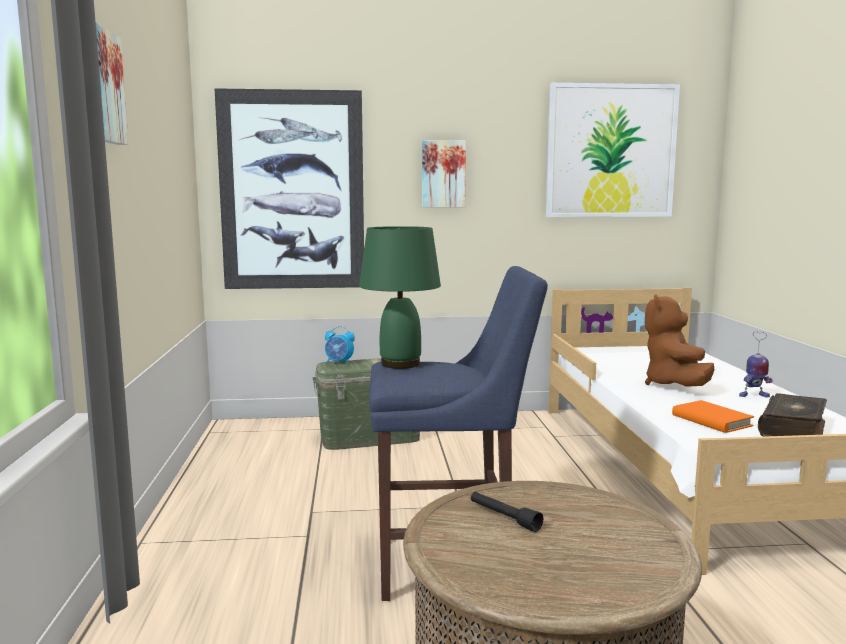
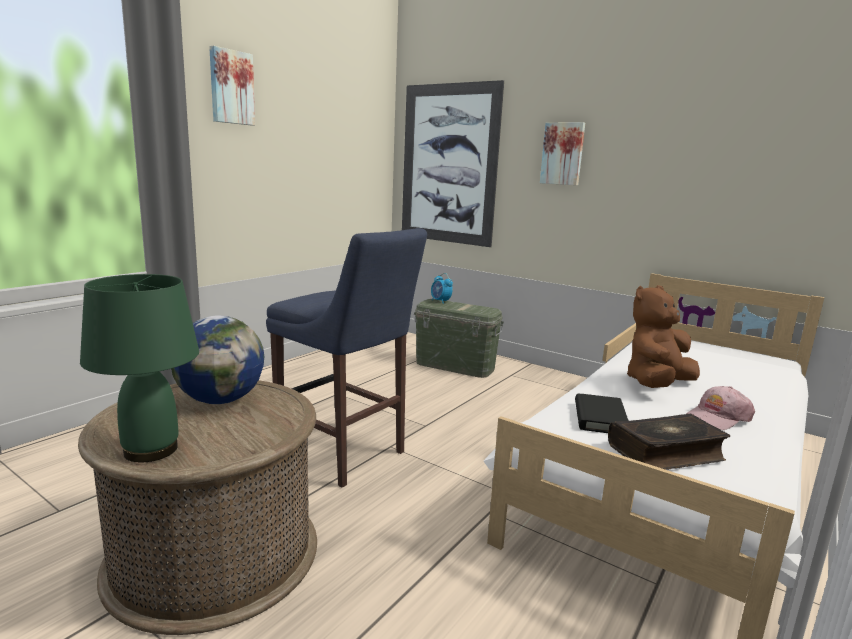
camera: 40 degrees right, 5 degrees up
(399, 364) = (333, 293): green table lamp -> green table lamp (151, 449)
(504, 518) = (220, 400): black flashlight -> globe
(610, 151) = (741, 132): picture -> none
(711, 420) = (599, 418): orange book -> black book
(753, 396) = (717, 417): toy robot -> pink cap

